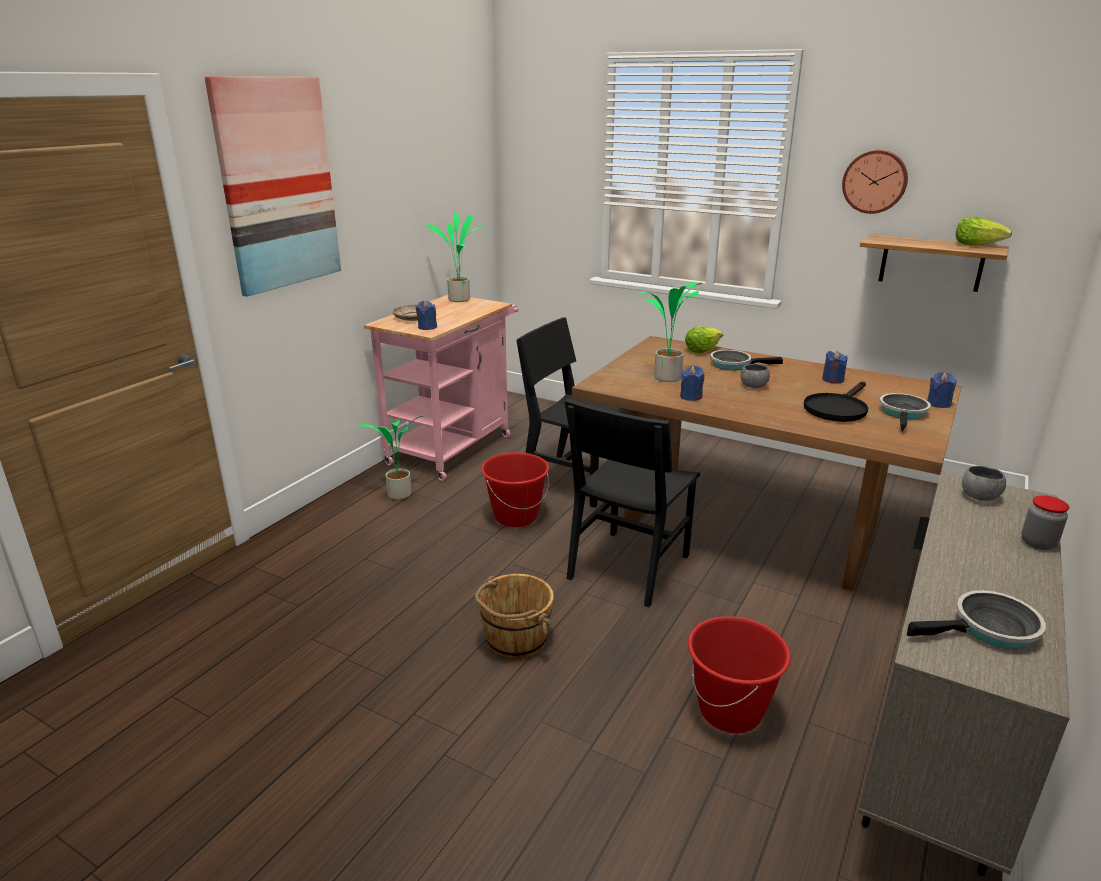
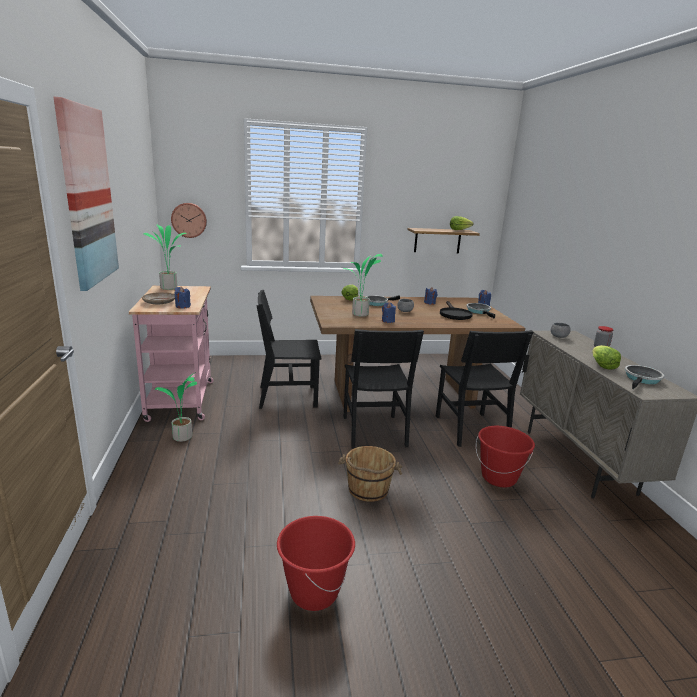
camera: 40 degrees left, 5 degrees down
(515, 516) = (279, 426): red bucket -> red bucket (314, 592)
(792, 620) = (470, 429): none -> black chair
(875, 181) = (408, 199): wall clock -> wall clock (189, 220)
(952, 575) = (601, 365): none -> lettuce

